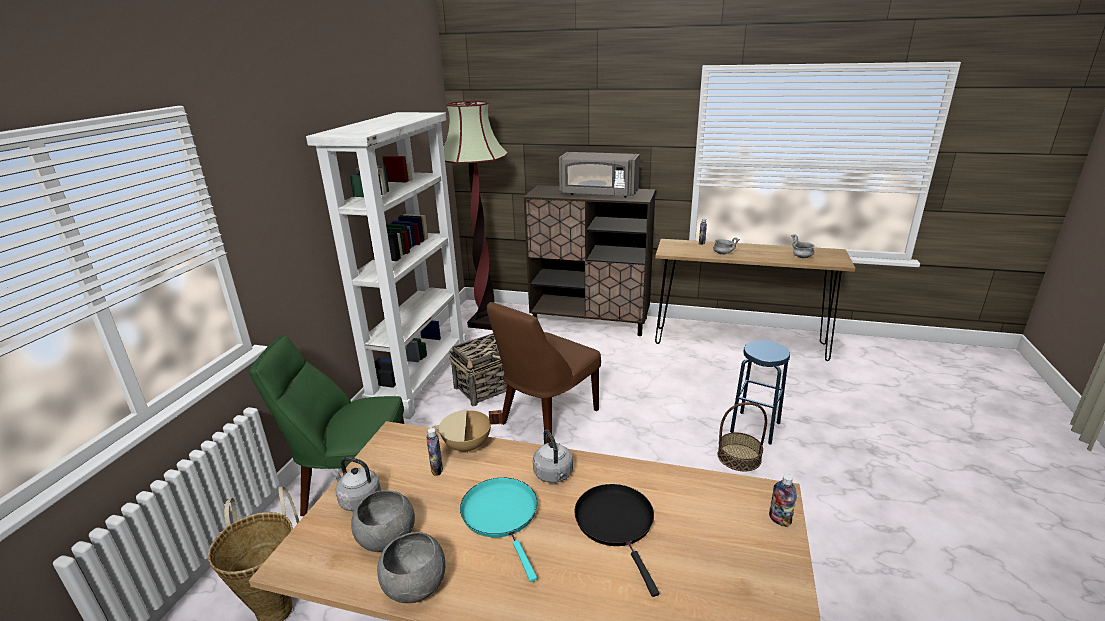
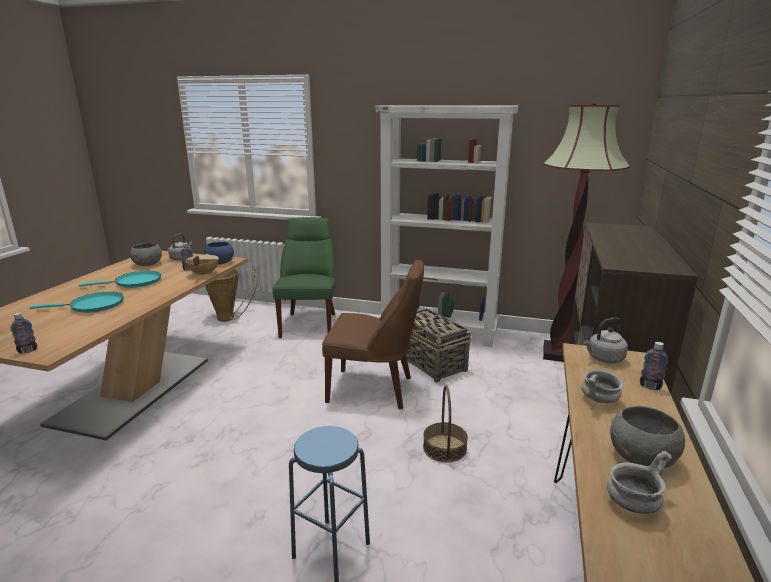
camera: 90 degrees right, 5 degrees down
(408, 443) = (220, 263): none -> blue bowl
(416, 585) = (111, 270): grey bowl -> grey bowl (642, 458)
(546, 418) = (374, 389): brown chair -> brown chair turned 150 degrees clockwise
(554, 475) = (153, 292): grey kettle -> grey kettle (603, 358)
(598, 194) = (628, 247): grey microwave -> none
(616, 523) = (93, 306): black frying pan -> turquoise frying pan
(739, 457) = (277, 517): basket -> basket (445, 448)

